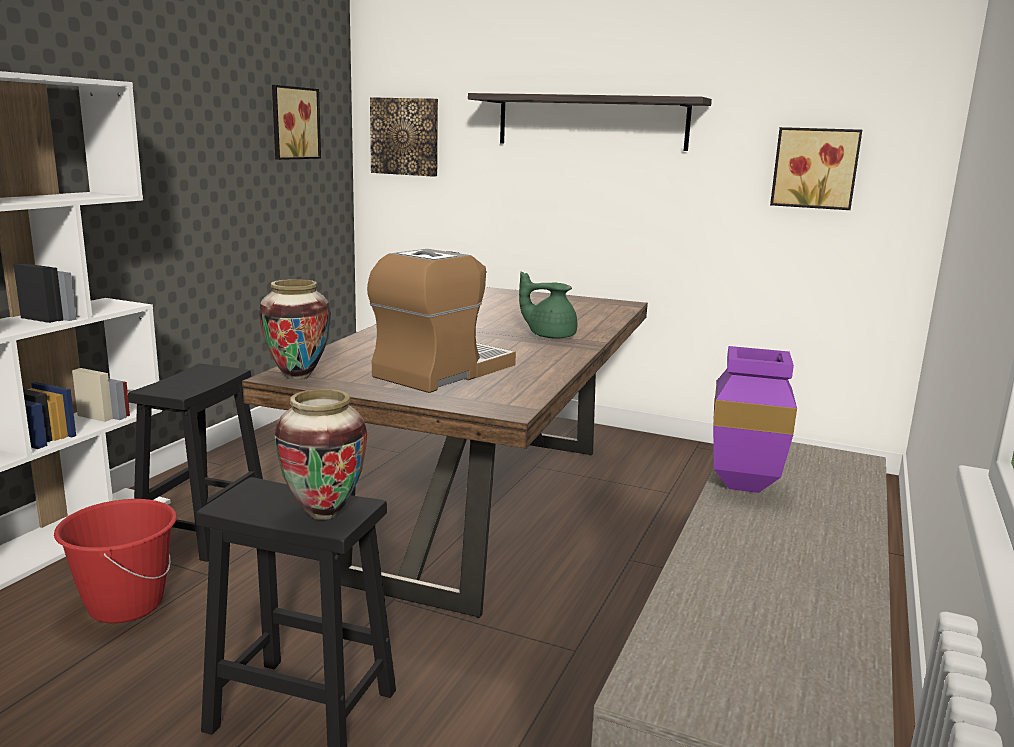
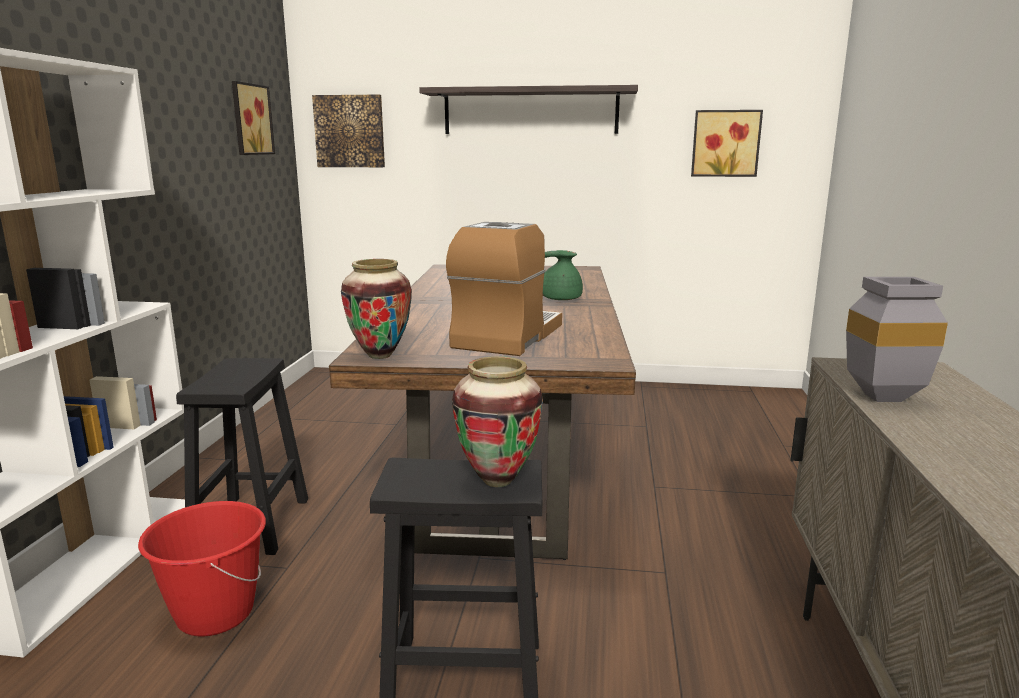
camera: 15 degrees left, 0 degrees up
(739, 486) = (880, 398): purple vase -> grey vase

